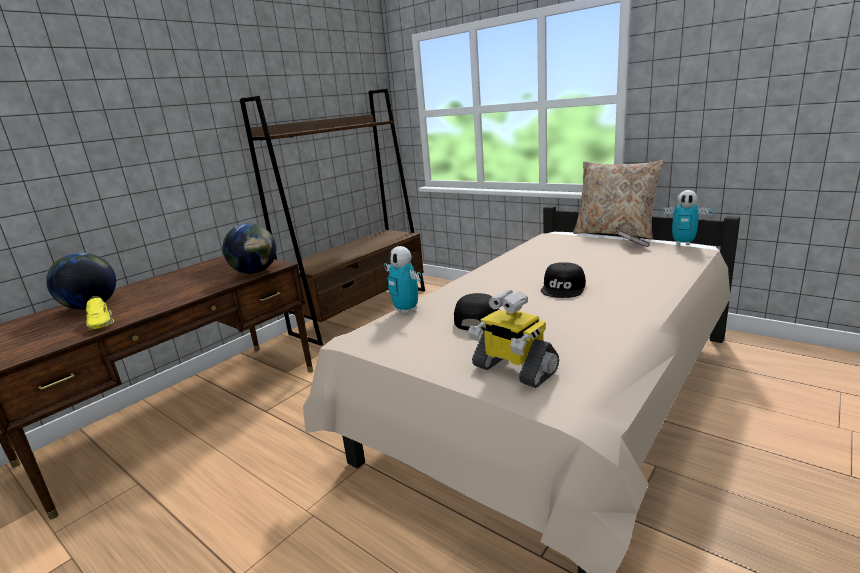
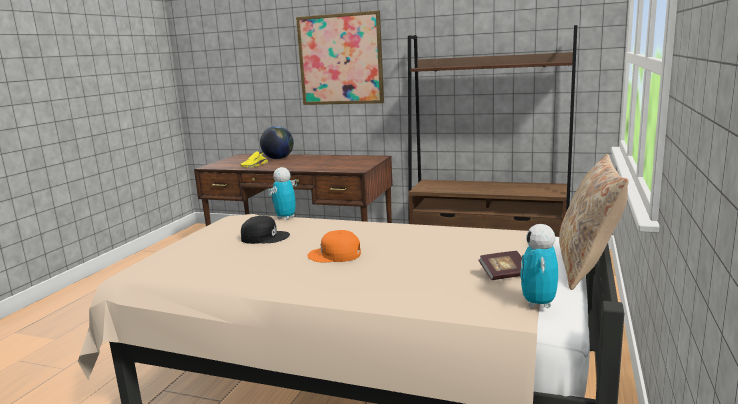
camera: 70 degrees right, 5 degrees down
(135, 134) = (340, 59): none -> picture
(255, 272) = (342, 169): globe -> none
(513, 369) = (178, 256): toy robot -> none
(564, 288) = (335, 255): black cap -> orange cap

